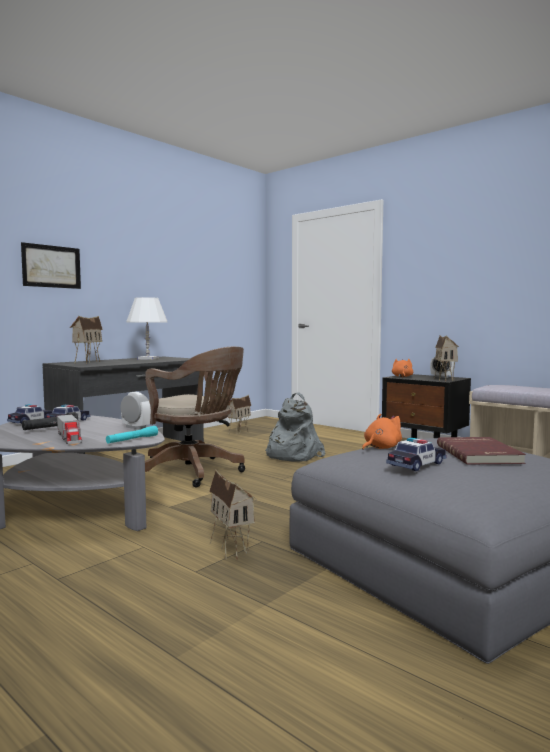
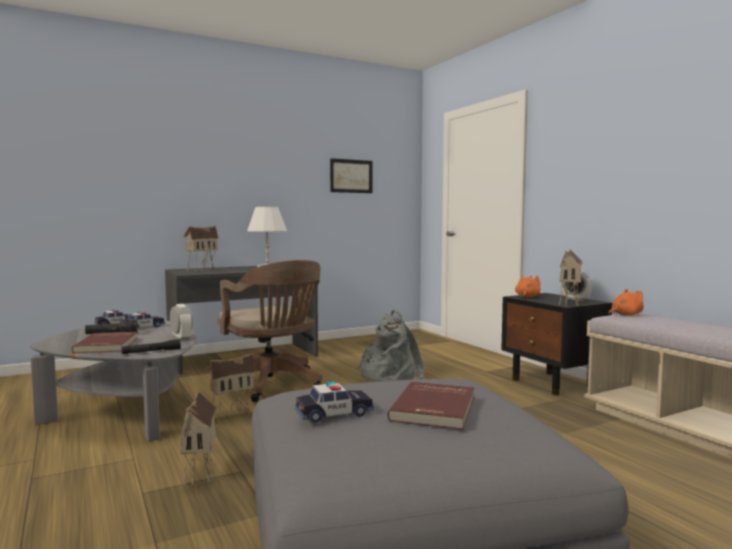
camera: 20 degrees right, 0 degrees up
(51, 266) = (176, 179): picture -> picture (351, 176)
(69, 438) = (108, 345): toy truck -> red book
(132, 440) = (151, 352): turquoise flashlight -> black flashlight
(238, 432) = (368, 345): toy house -> toy house (231, 414)
(380, 448) = (349, 386): orange plush toy -> orange plush toy (625, 315)

